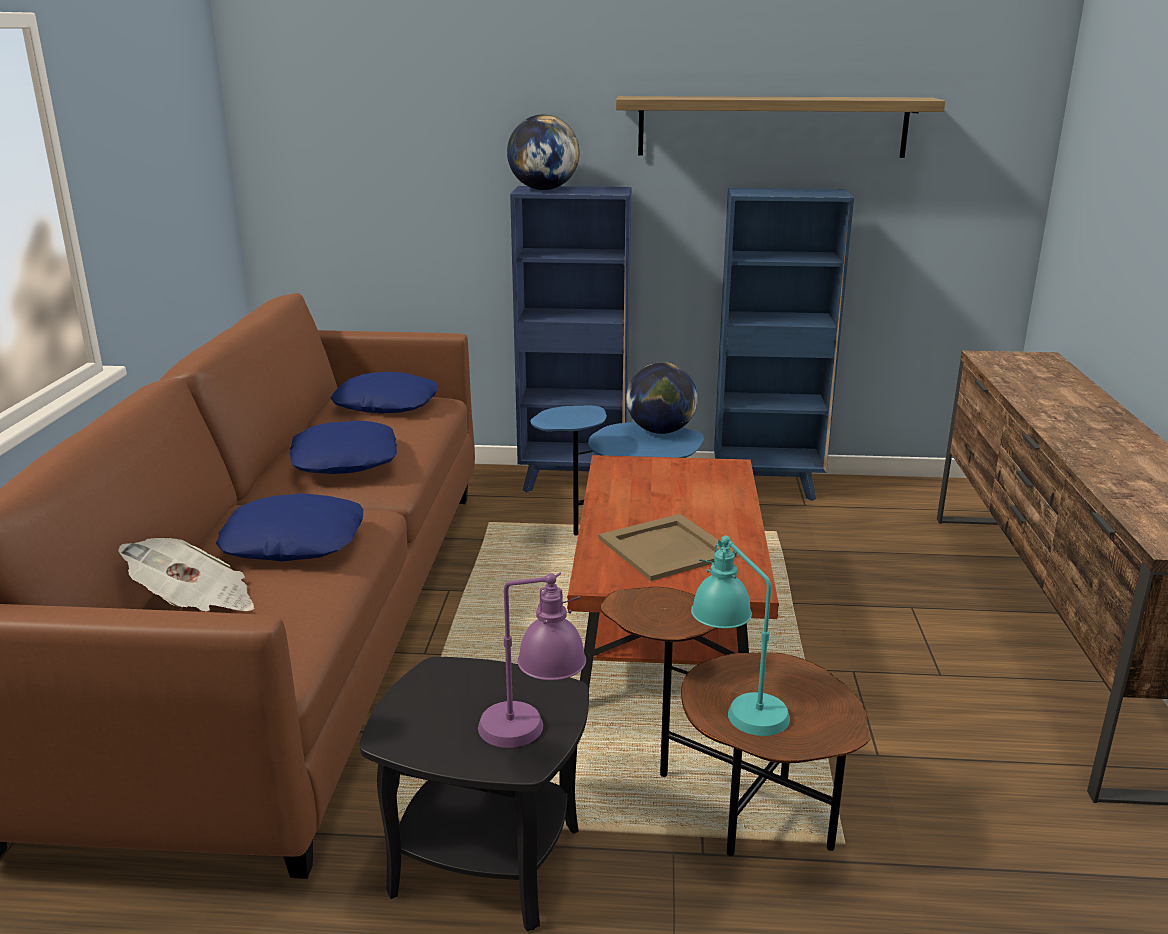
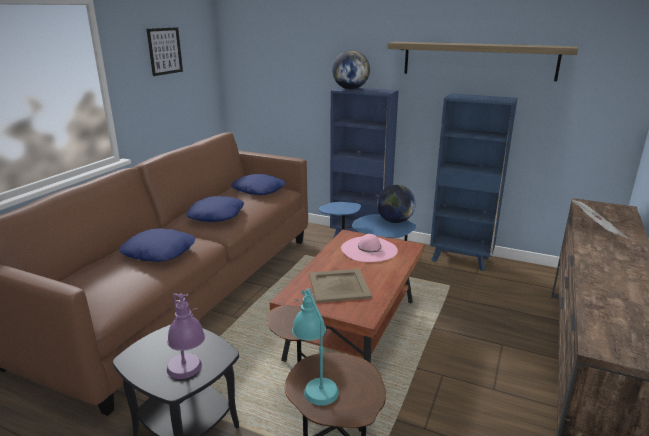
camera: 20 degrees right, 0 degrees up
(151, 127) = (164, 51): none -> picture
(196, 604) = (93, 274): newspaper -> newspaper (596, 232)
(666, 481) = (369, 249): none -> pink hat

